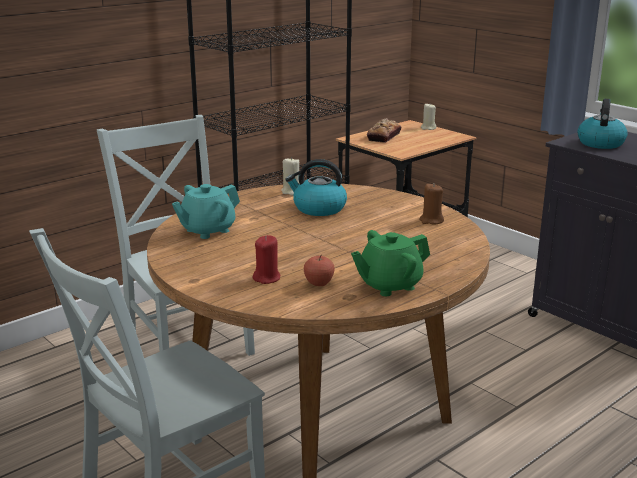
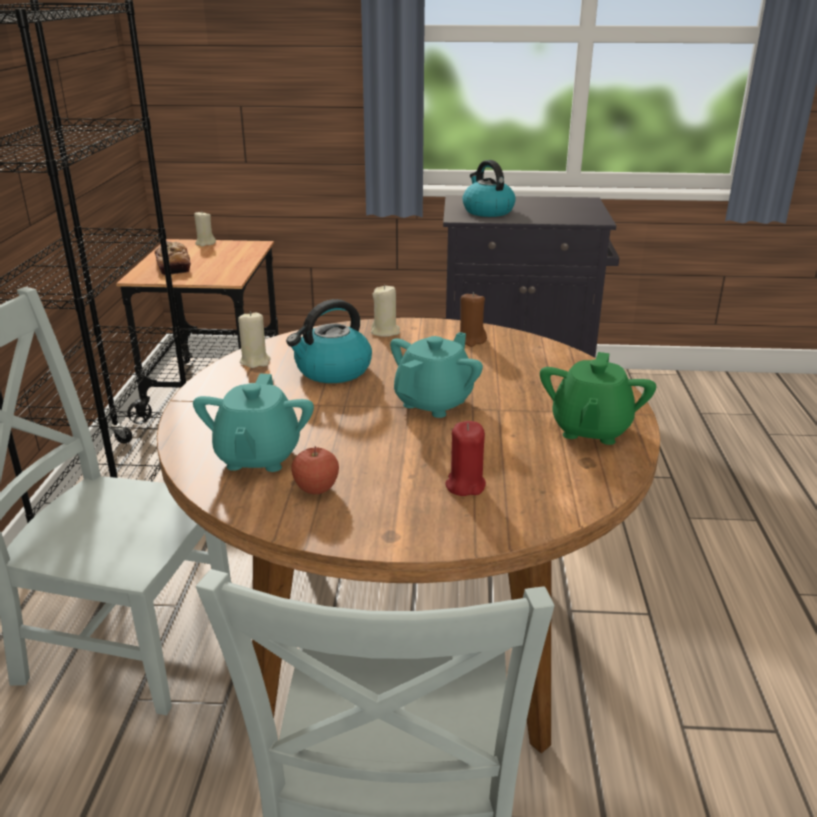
camera: 45 degrees left, 5 degrees up
(319, 283) = (528, 462): apple -> apple (316, 489)
(336, 241) = (434, 402): none -> turquoise teapot
(391, 200) = (385, 332): none -> beige candle

